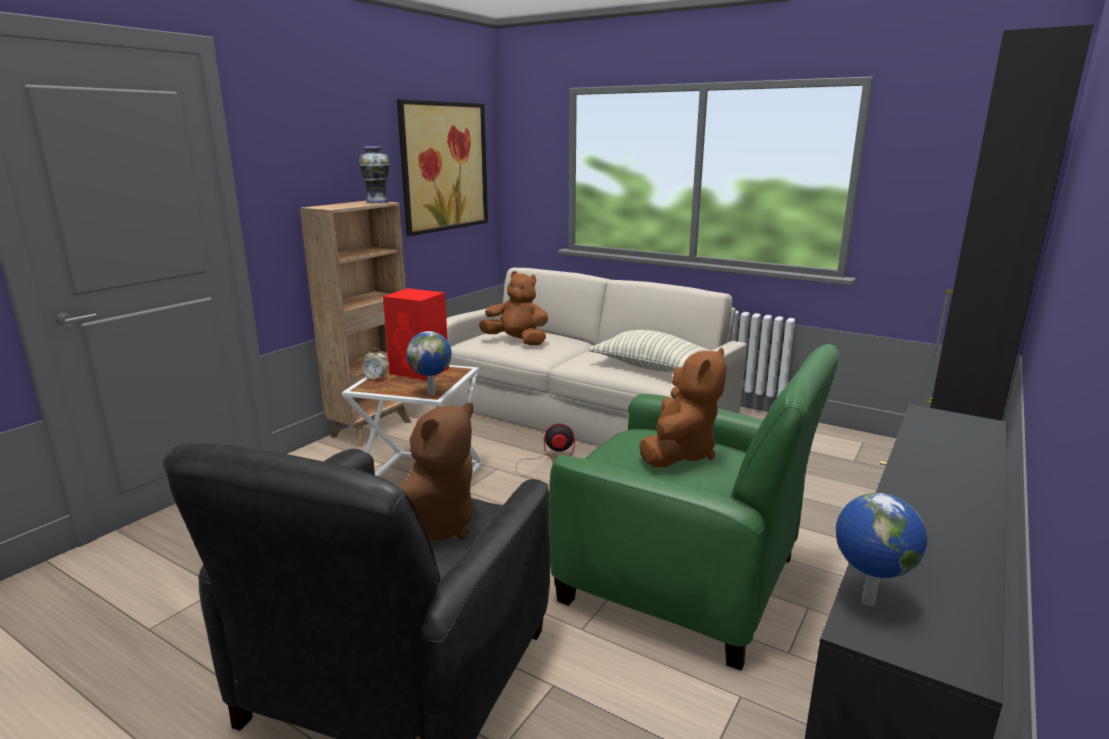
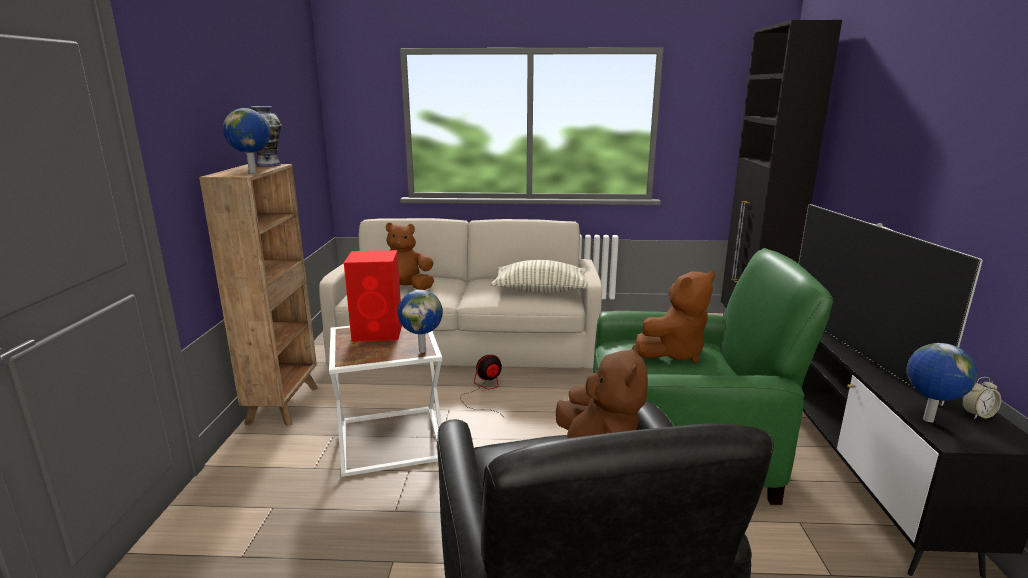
camera: 30 degrees left, 0 degrees up
(344, 207) = (253, 172): none -> globe
(376, 378) = (344, 348): alarm clock -> alarm clock (977, 415)
(444, 167) = (291, 125): picture -> none
(679, 453) = (673, 353): brown plush toy -> brown plush toy turned 60 degrees clockwise
(911, 503) = (854, 350): none -> television

